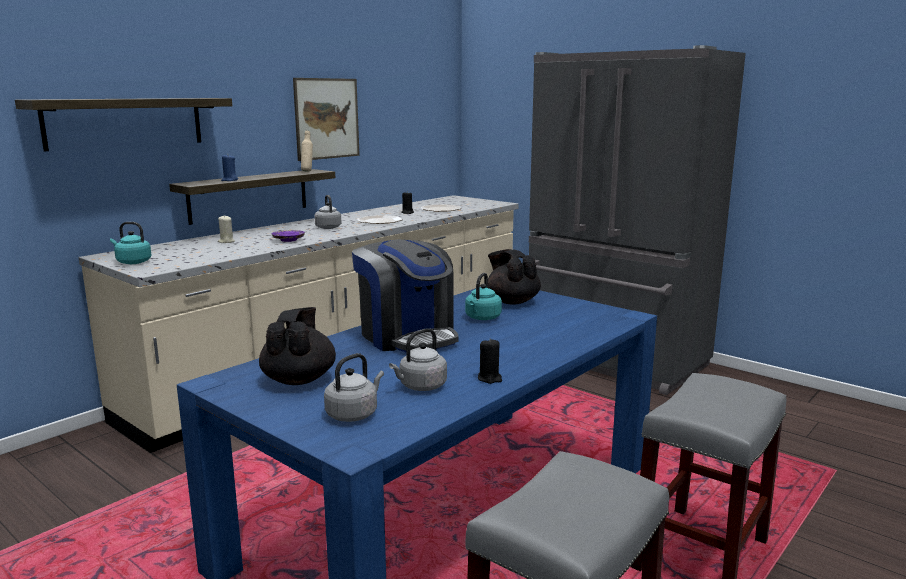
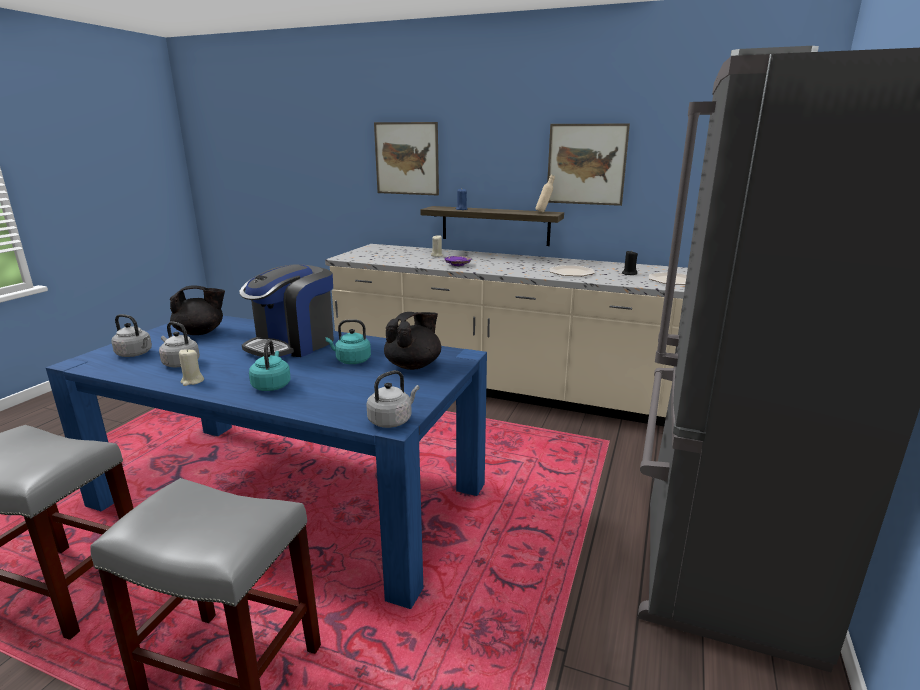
camera: 70 degrees right, 5 degrees up
(125, 122) = (407, 158): shelf -> picture
(132, 262) = (362, 252): turquoise kettle -> turquoise kettle (272, 385)
(328, 227) = (520, 265): grey kettle -> grey kettle (392, 420)
(489, 378) = (192, 381): black candle -> beige candle

